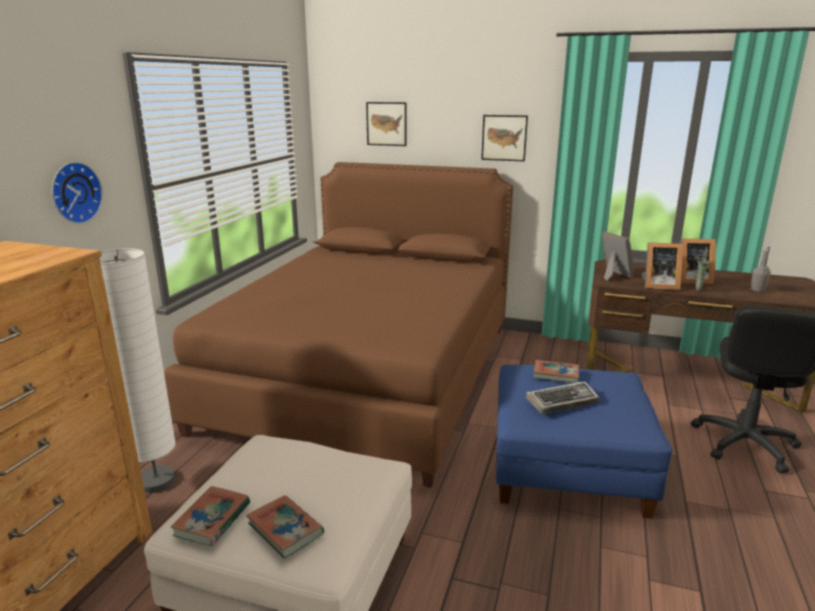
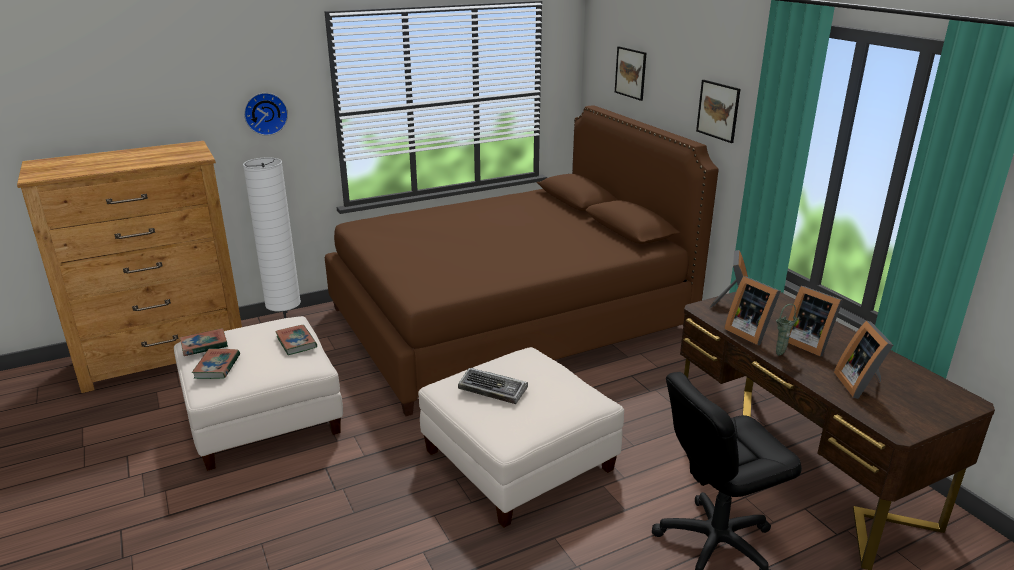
camera: 45 degrees right, 5 degrees up
(555, 374) = (538, 371): book -> book (296, 342)
(568, 466) = (519, 460): blue ottoman -> white ottoman
(757, 290) = (860, 384): grey bottle -> picture frame

